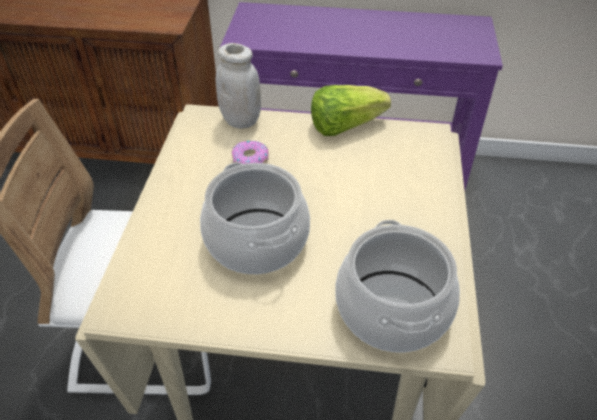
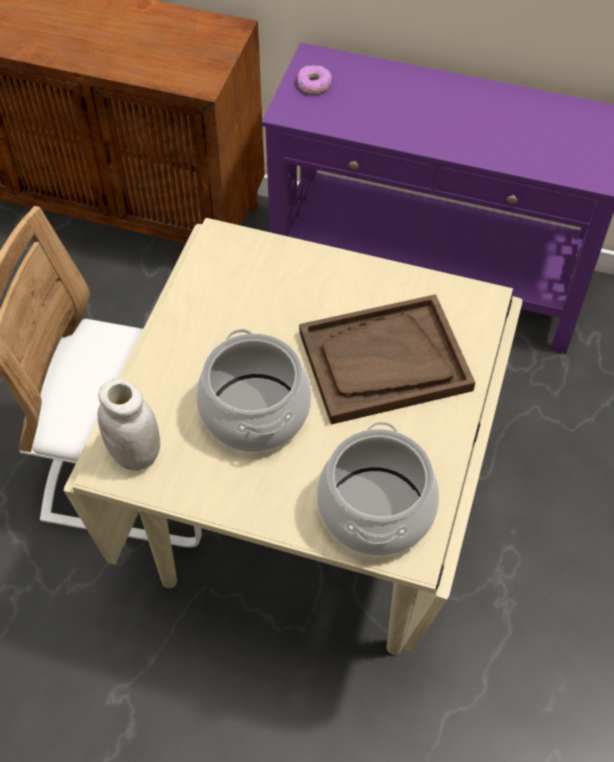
camera: 10 degrees right, 10 degrees up
(241, 120) = (265, 251): white jar -> white jar (135, 454)
(250, 160) = (266, 308): donut -> donut (313, 84)
(344, 126) = (385, 275): lettuce -> none
(362, 186) = (384, 362): none -> brown tray

